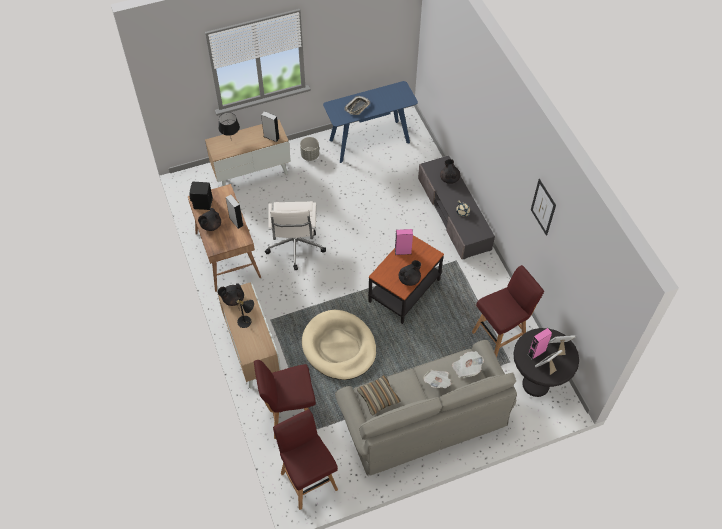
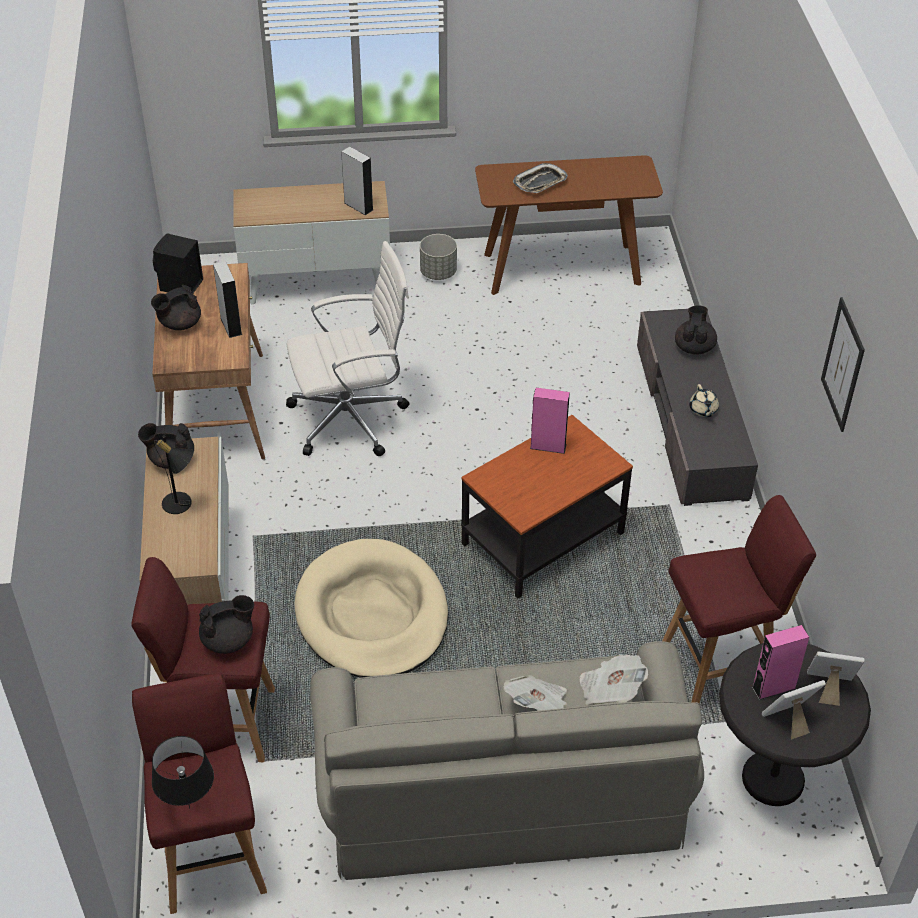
camera: 15 degrees right, 10 degrees down
(231, 140) = (281, 199): black table lamp -> black table lamp (190, 808)
(295, 246) = (351, 418): white office chair -> white office chair turned 120 degrees counterclockwise
(369, 141) = (562, 268): blue console table -> brown console table
(378, 397) = (399, 706): pillow -> none
(409, 279) = (544, 498): black teapot -> black teapot (229, 640)

